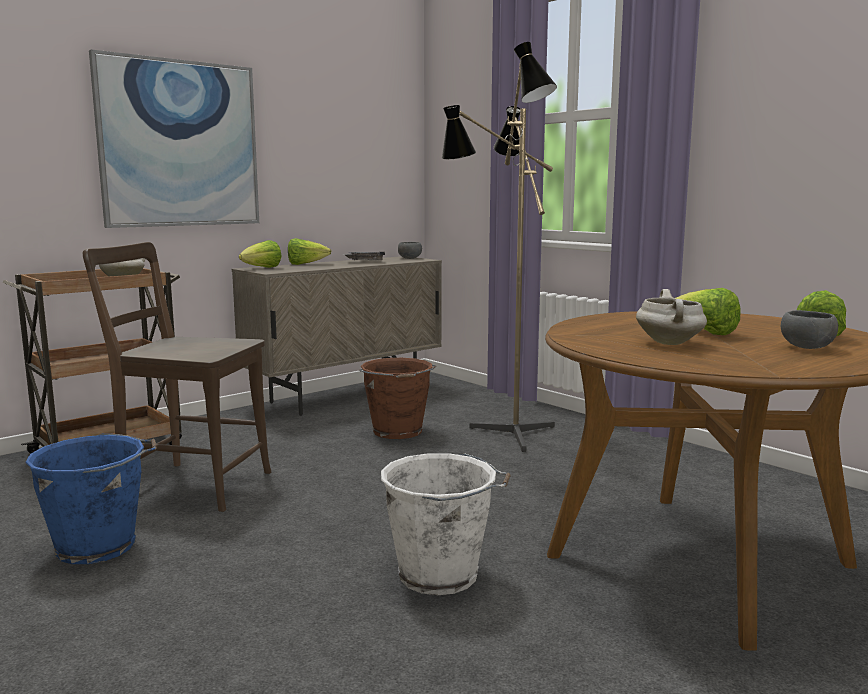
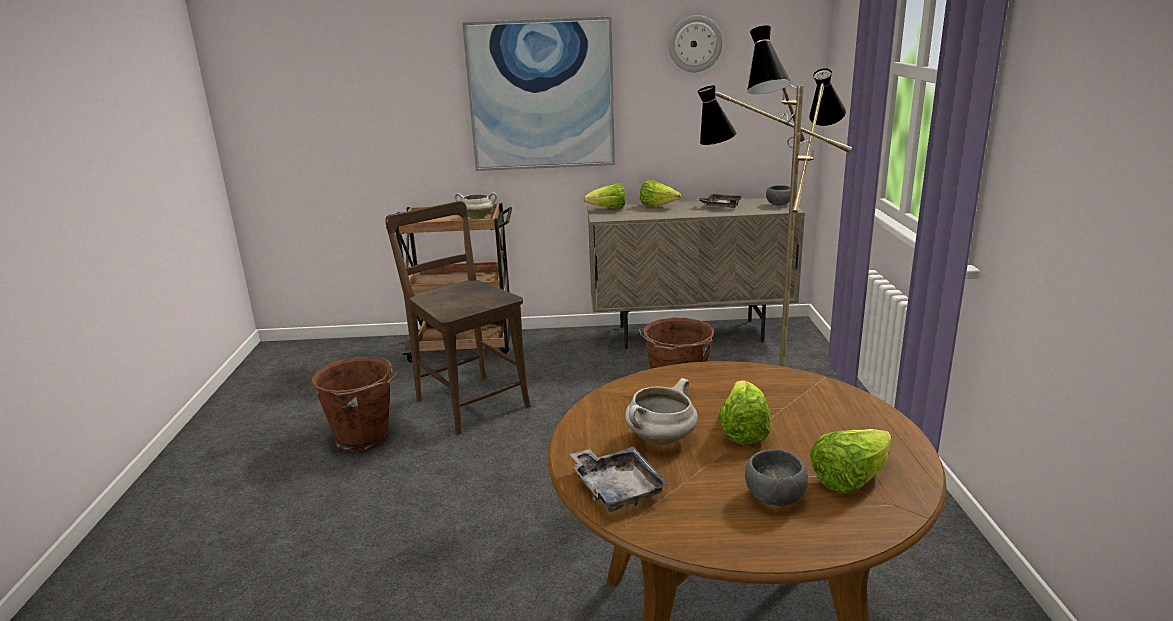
camera: 40 degrees right, 10 degrees up
(100, 546) = (364, 438): blue bucket -> brown bucket
(324, 106) = (695, 44): none -> wall clock
(442, 575) = (511, 559): white bucket -> none
(715, 363) = (617, 488): none -> grey tray

